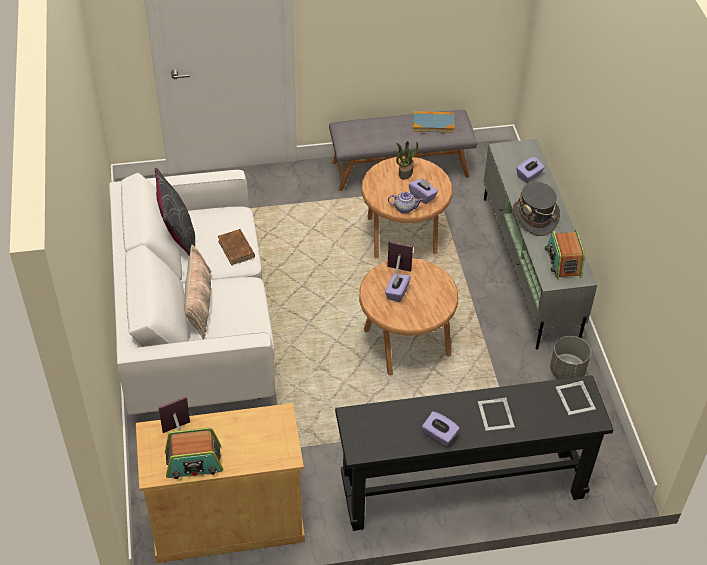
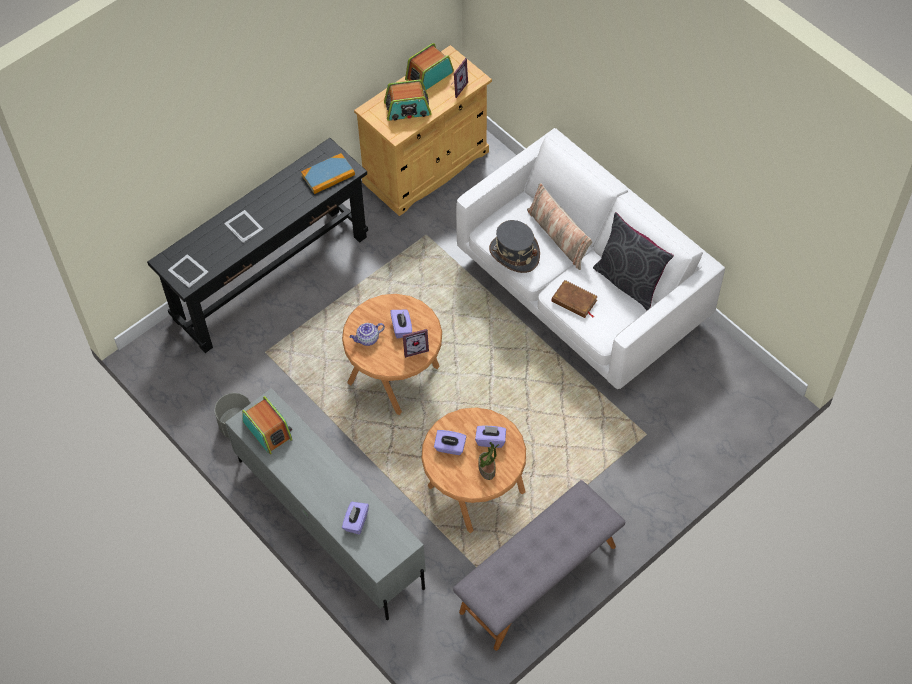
camera: 150 degrees right, 10 degrees up
(248, 435) = (407, 109): none -> radio
(405, 208) = (456, 423): teapot -> teapot (367, 339)
(433, 123) = (514, 577): book -> book (328, 175)
(439, 435) = (277, 190): purple tissue box -> purple tissue box (490, 440)
(535, 217) = (321, 469): grey hat -> grey hat (514, 253)

